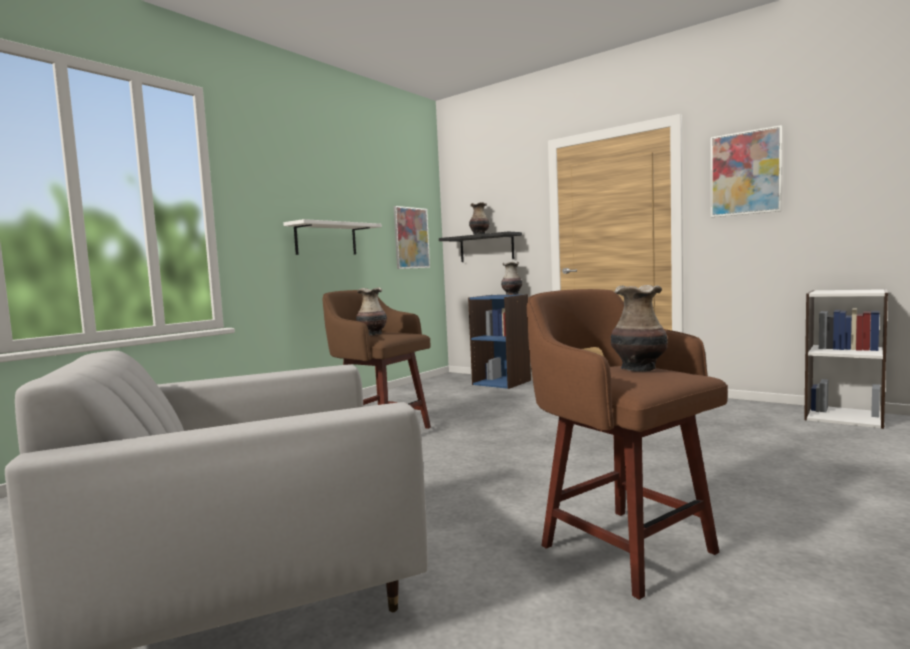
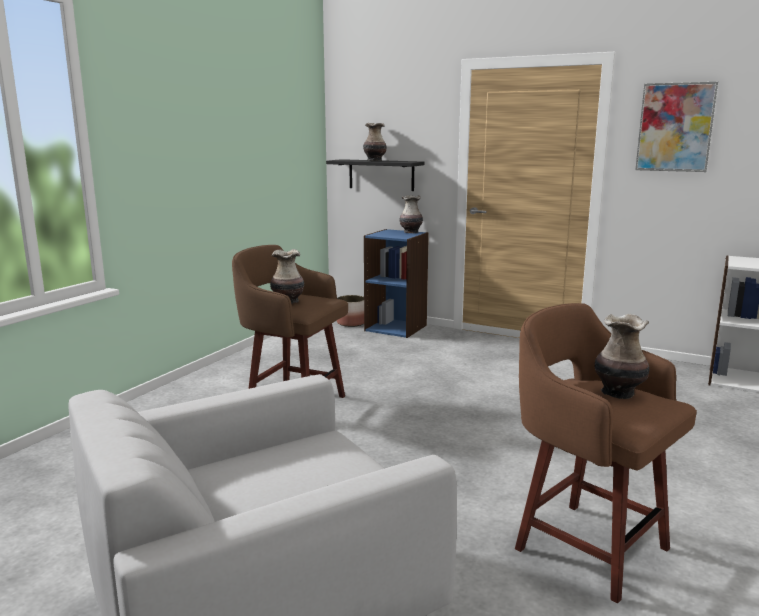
camera: 10 degrees left, 10 degrees up
(326, 239) = (208, 172): white shelf -> none
(411, 238) = (295, 160): picture -> none
(463, 380) = (351, 323): none -> planter

